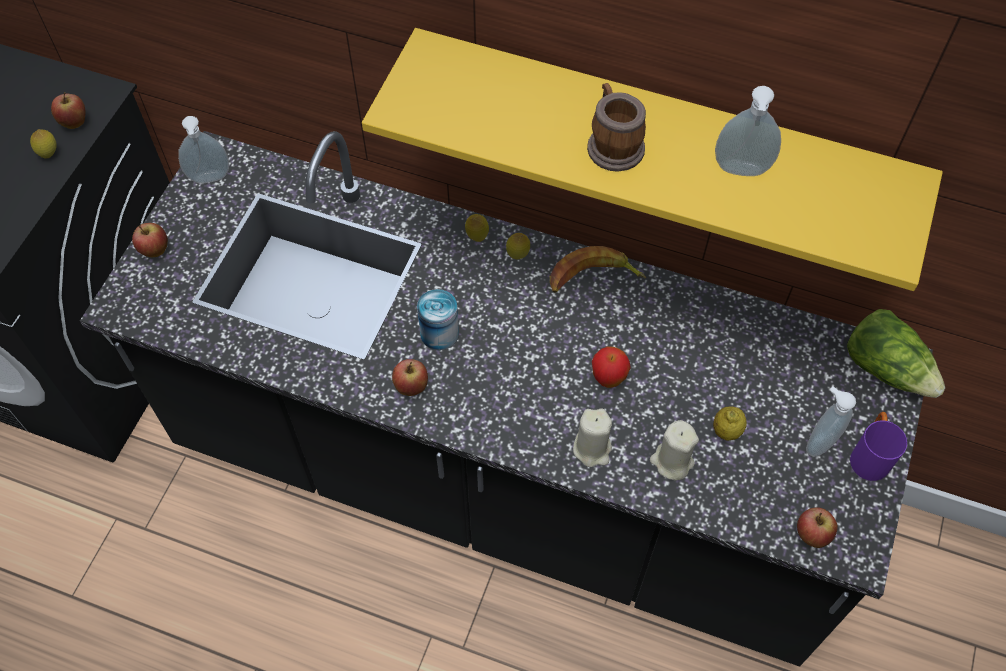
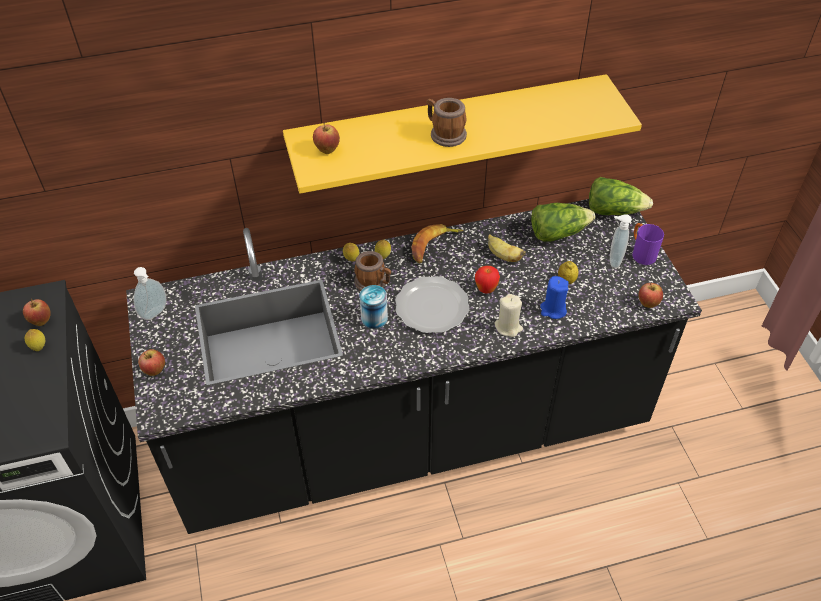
camera: 35 degrees left, 10 degrees down
(411, 387) = (383, 353): apple -> apple (327, 150)
(477, 285) = (374, 283): none -> mug
(522, 360) = (432, 306): none -> plate
(671, 345) = (503, 256): none -> banana
(671, 461) = (553, 309): beige candle -> blue candle
(741, 171) = (518, 116): soap dispenser -> none
(775, 354) = (558, 232): none -> lettuce

